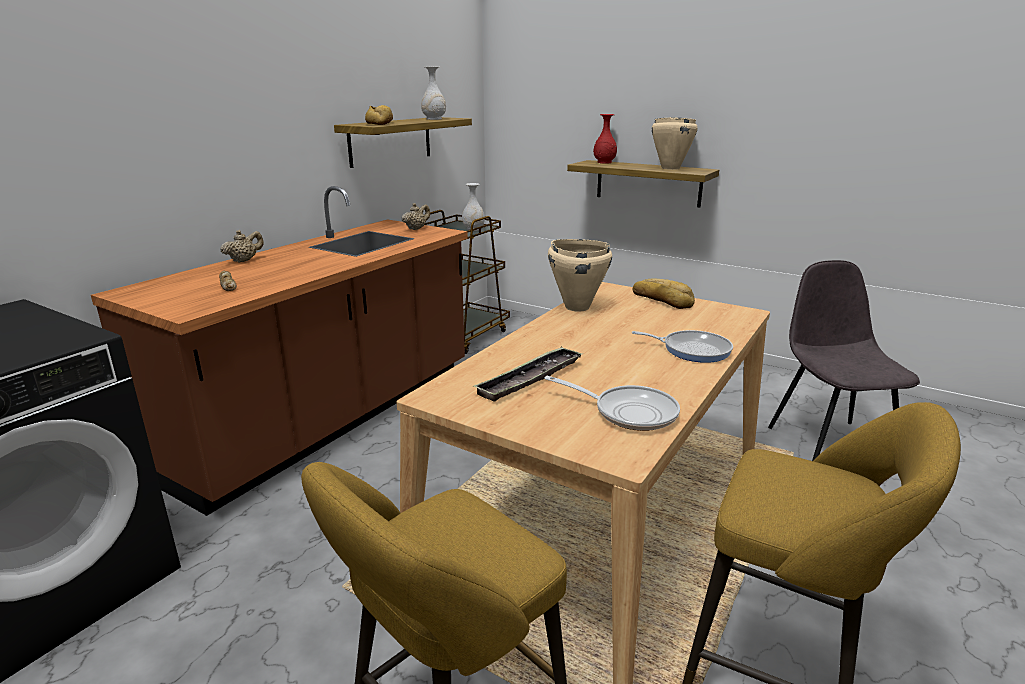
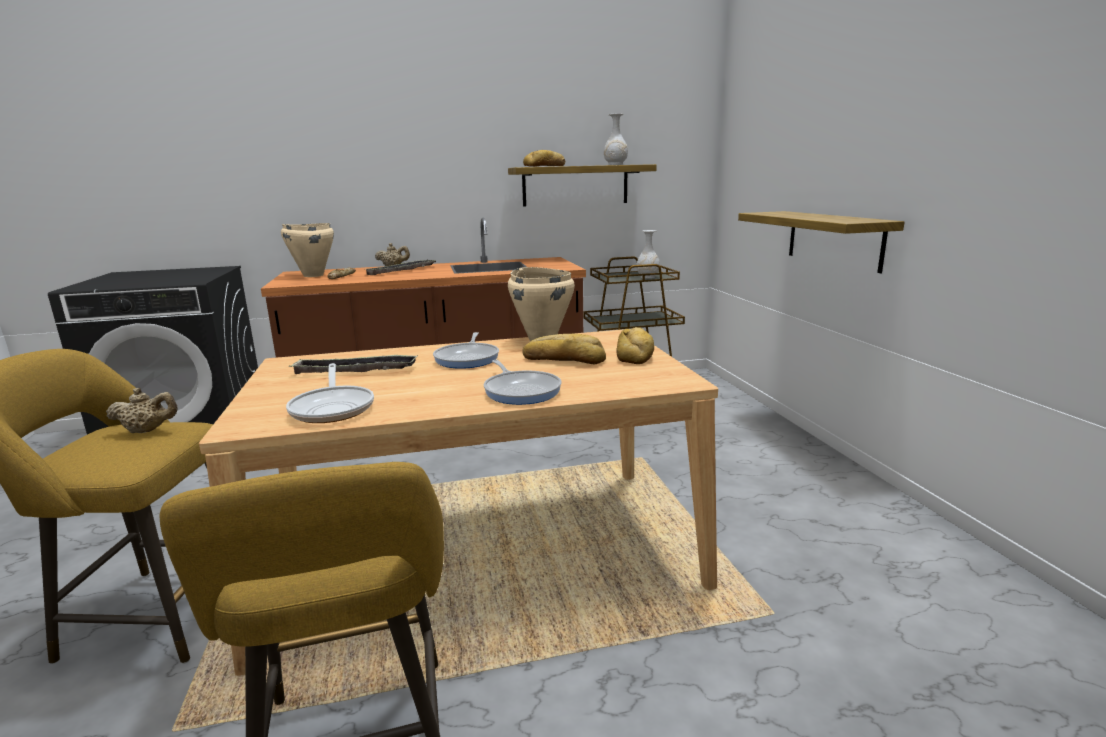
camera: 45 degrees right, 5 degrees down
(278, 263) = (402, 270): none -> tray
(416, 228) = (555, 264): beige teapot -> beige teapot (148, 430)
(577, 338) = (468, 358): none -> frying pan
(604, 162) = (788, 212): red vase -> none
(639, 318) = (564, 359): none -> bread
(670, 168) = (837, 218): beige cooking pot -> beige cooking pot (313, 275)
(829, 443) = (852, 633): grey chair -> none

